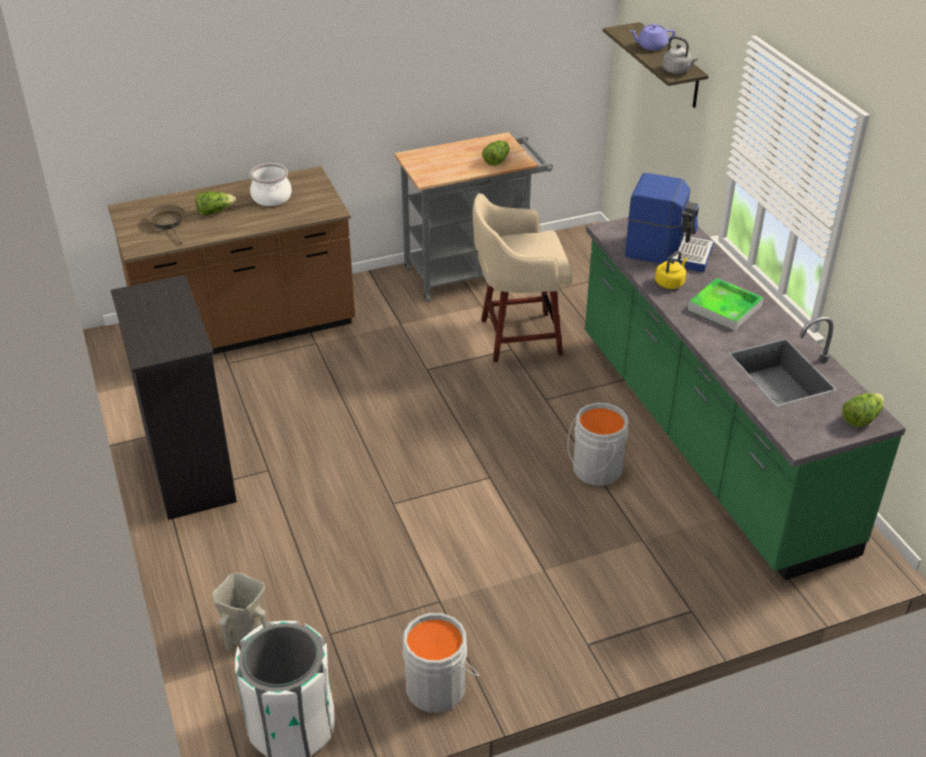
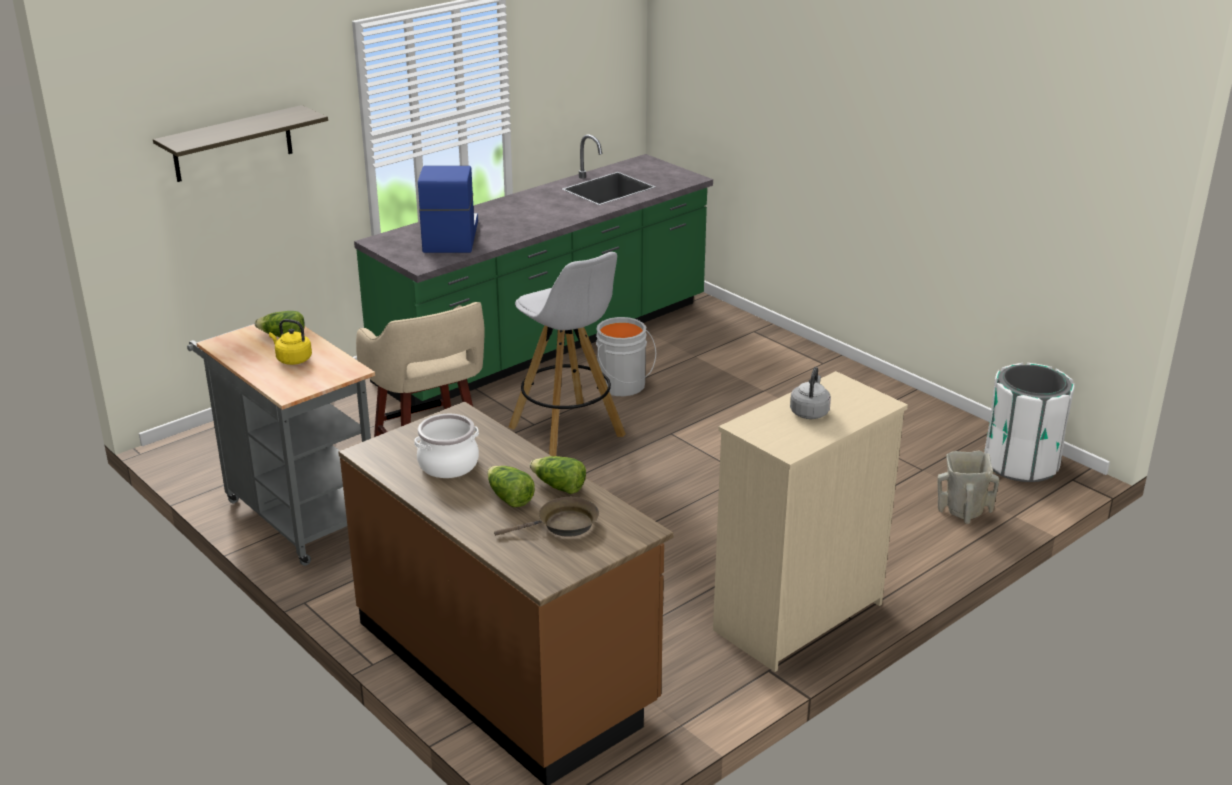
camera: 110 degrees left, 10 degrees down
(168, 223) = (563, 525): brown frying pan -> brown frying pan turned 150 degrees counterclockwise
(190, 468) = (796, 617): black dresser -> beige dresser
(438, 686) = (920, 412): grey bucket -> none
(521, 415) = (568, 433): none -> white stool
(651, 46) = (231, 128): purple teapot -> none
(670, 283) = (505, 231): yellow kettle -> yellow kettle (292, 359)
(677, 71) = (297, 115): grey kettle -> grey kettle (809, 412)
(724, 308) = (532, 210): tray -> none
(861, 418) = (646, 164): lettuce -> lettuce (559, 487)

